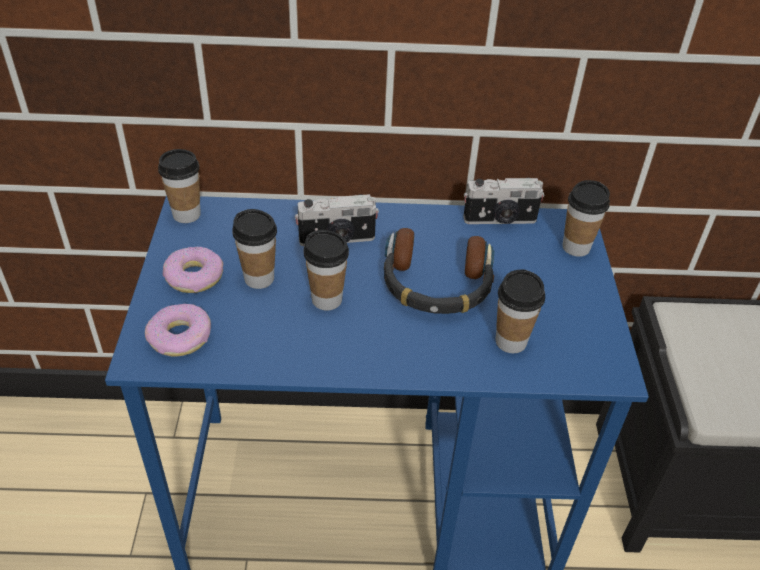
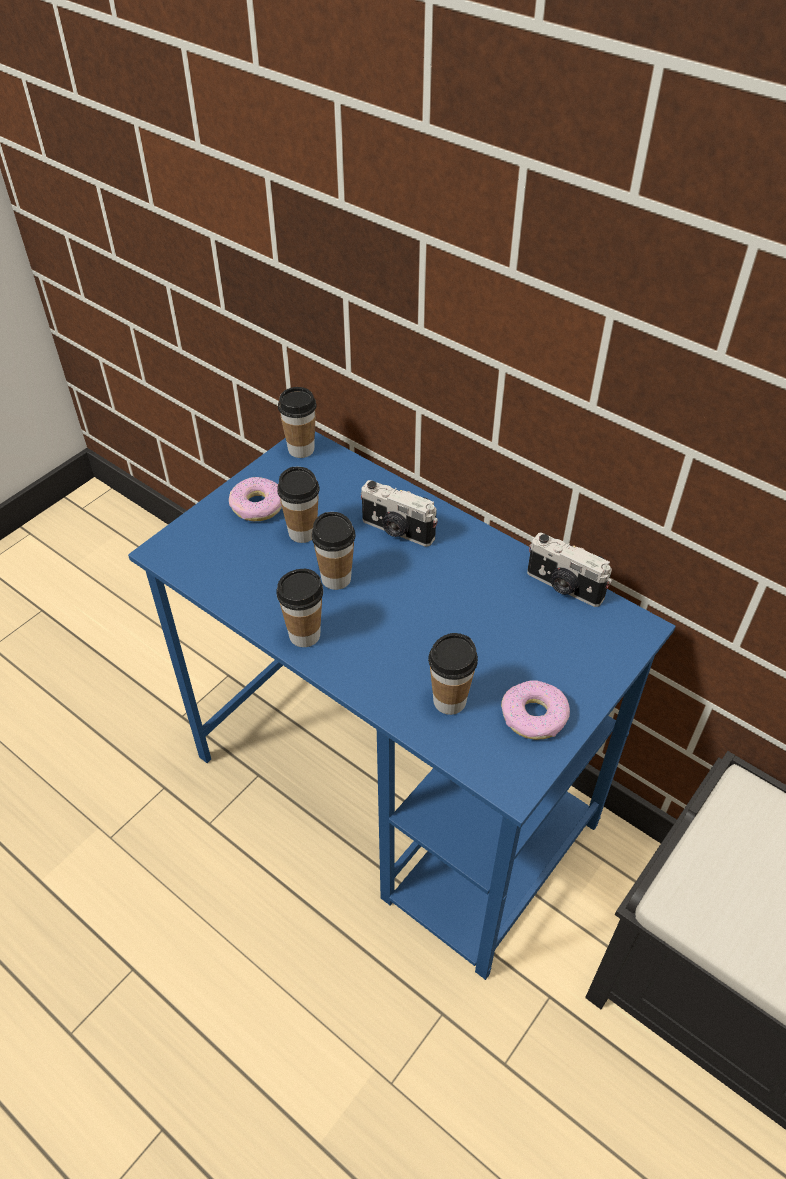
camera: 40 degrees right, 5 degrees up
(180, 337) = (203, 550): donut -> donut (534, 716)
(436, 284) = (439, 614): headphones -> none
(576, 247) = (610, 651): cup -> cup (304, 635)

